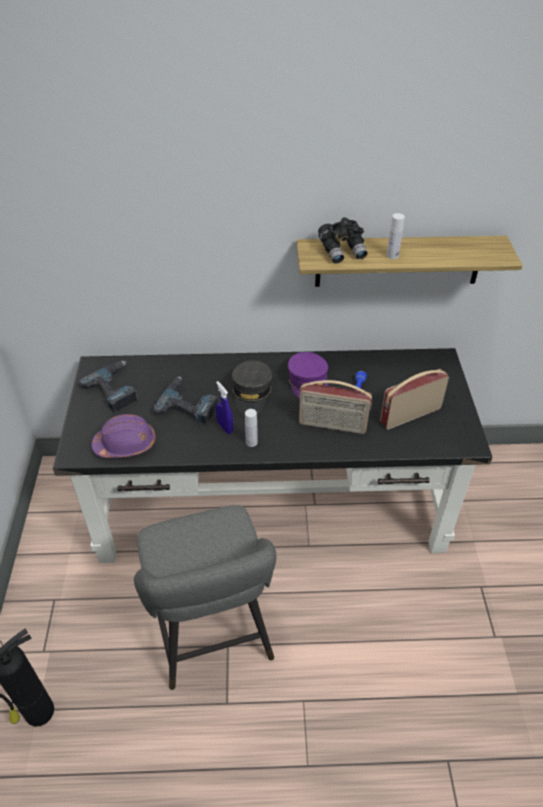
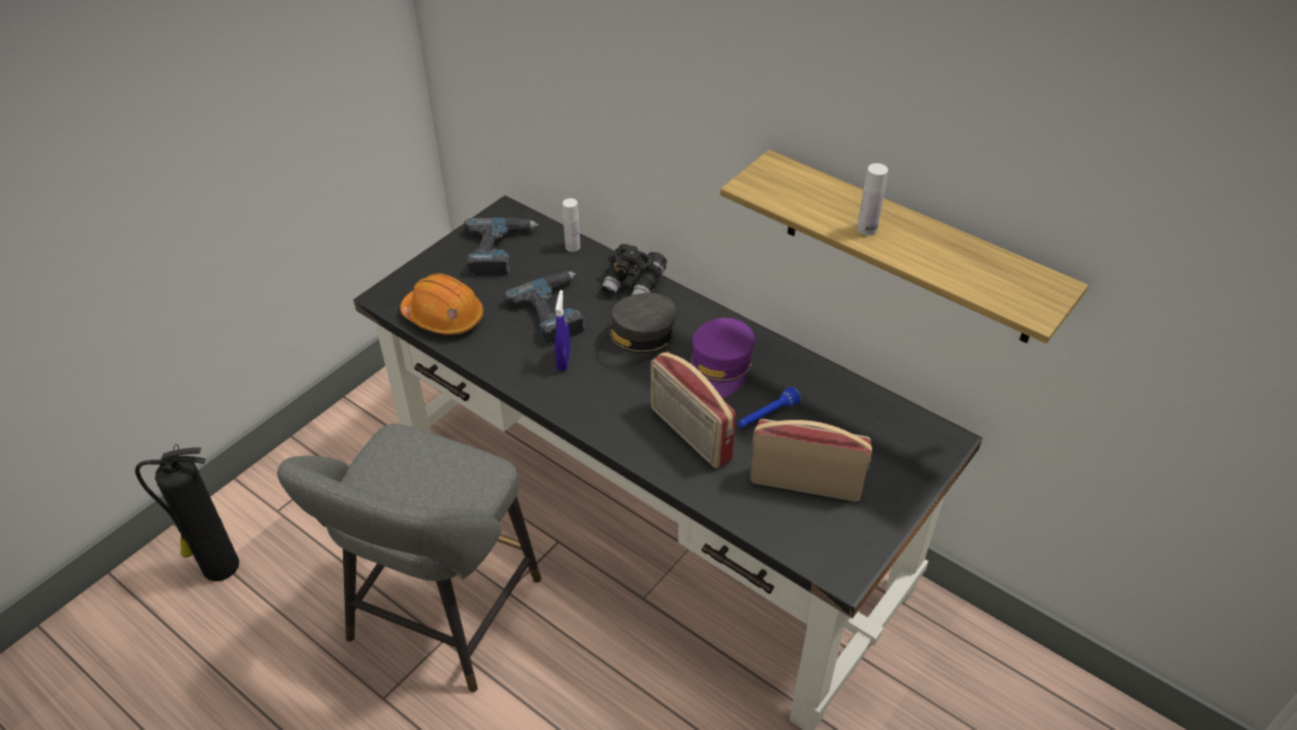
camera: 40 degrees right, 0 degrees up
(126, 444) = (444, 317): purple hard hat -> orange hard hat
(251, 442) = (573, 395): white bottle -> white bottle (572, 247)
(342, 251) = (806, 191): black binoculars -> black binoculars (634, 285)

